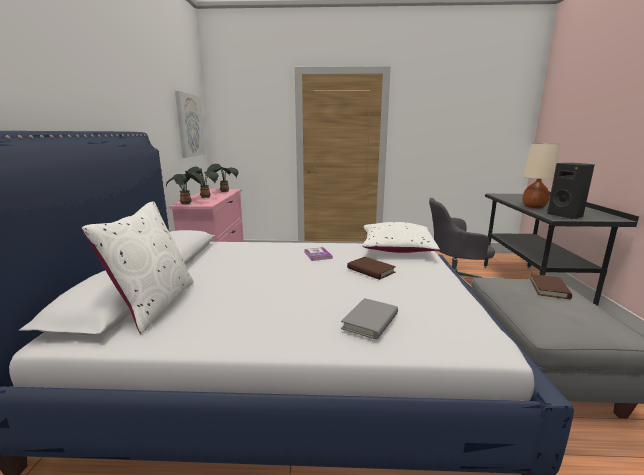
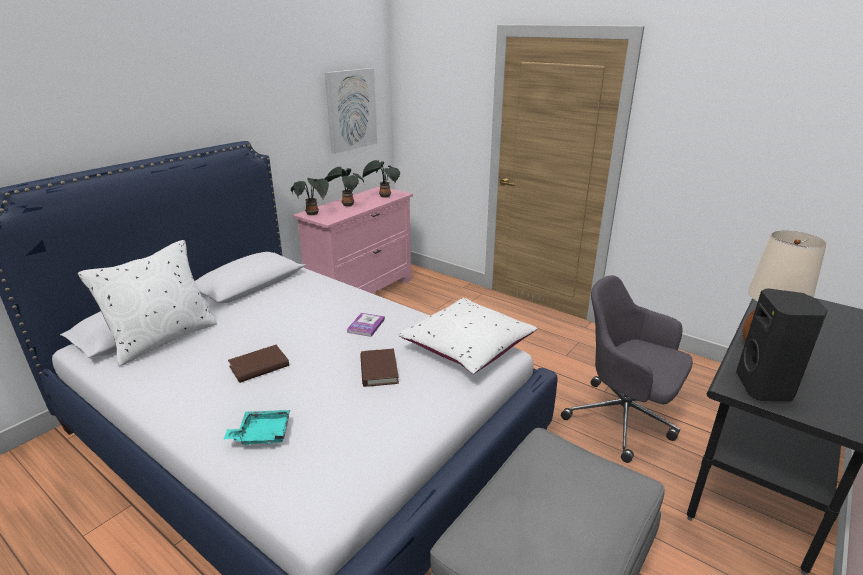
camera: 35 degrees right, 10 degrees up
(370, 321) = (262, 434): grey book -> turquoise tray
(549, 289) = (589, 493): brown book -> brown book (259, 366)

